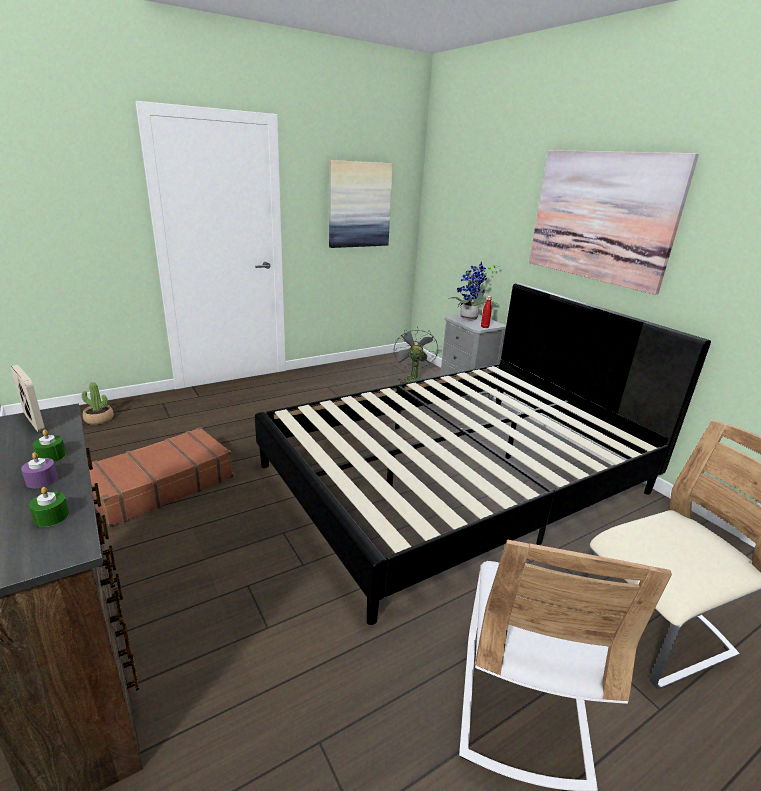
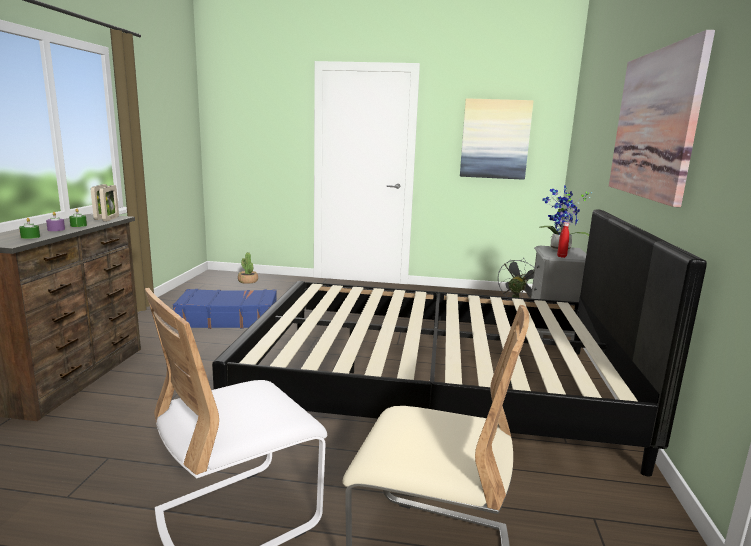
camera: 40 degrees right, 10 degrees down
(59, 421) = (111, 219): none -> picture frame
(161, 485) = (228, 319): brown suitcase -> blue suitcase

